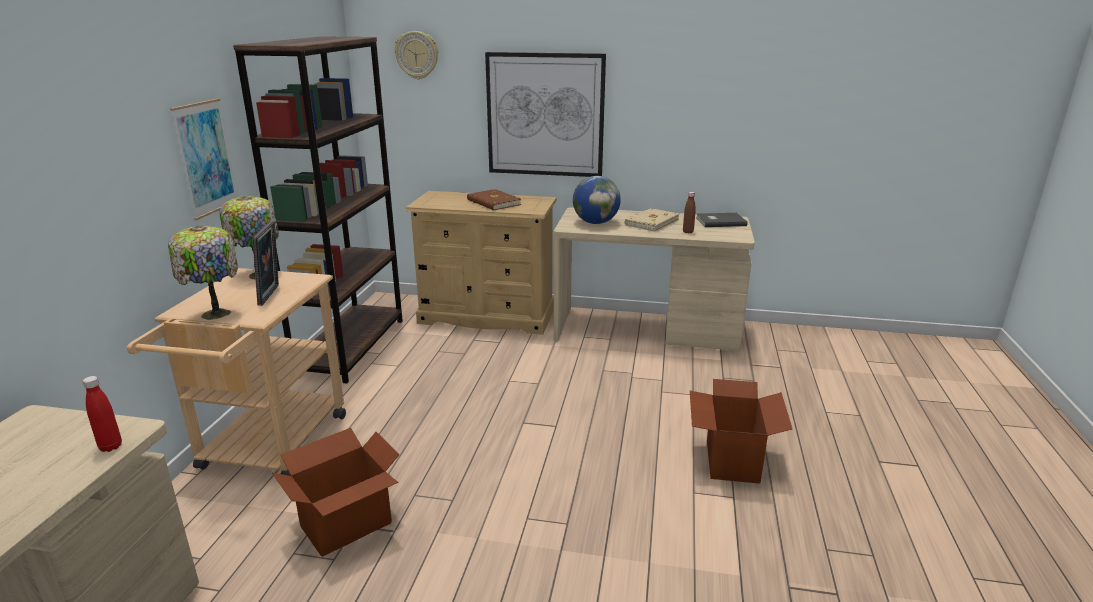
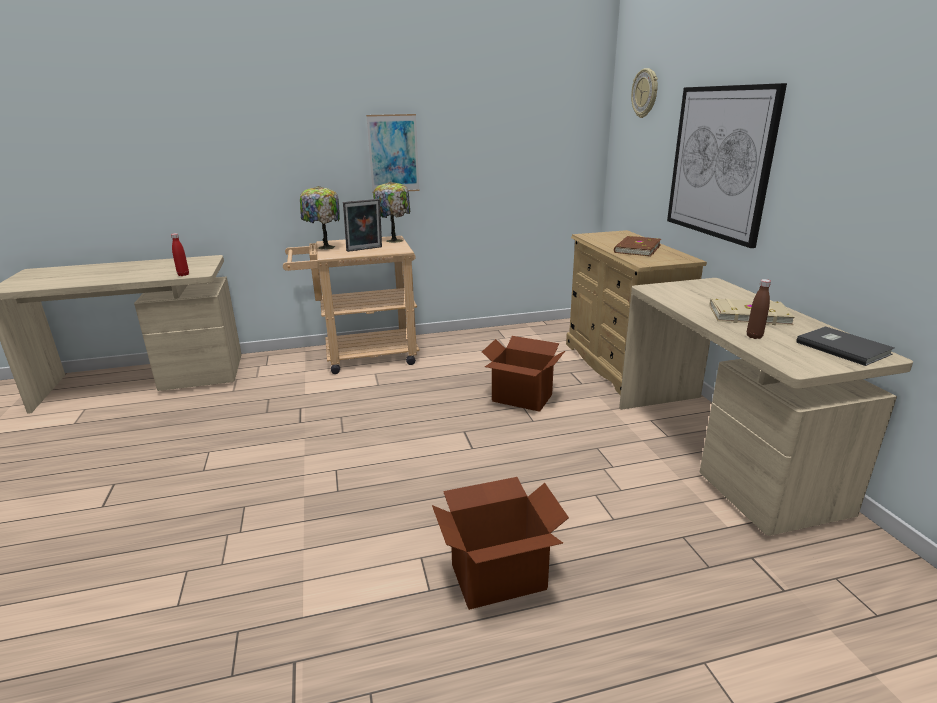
camera: 65 degrees right, 0 degrees up
(347, 525) = (299, 405): cardboard box -> cardboard box (522, 398)
(351, 347) = (502, 336): brown bookcase -> none
(595, 223) = (690, 294): globe -> none

